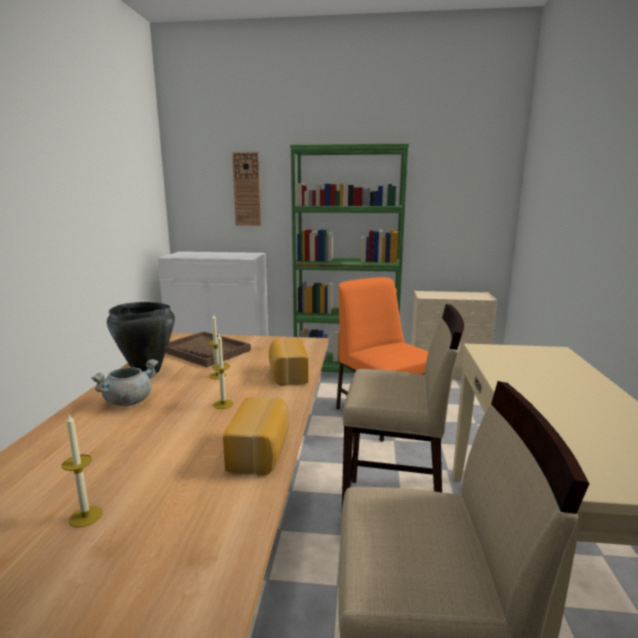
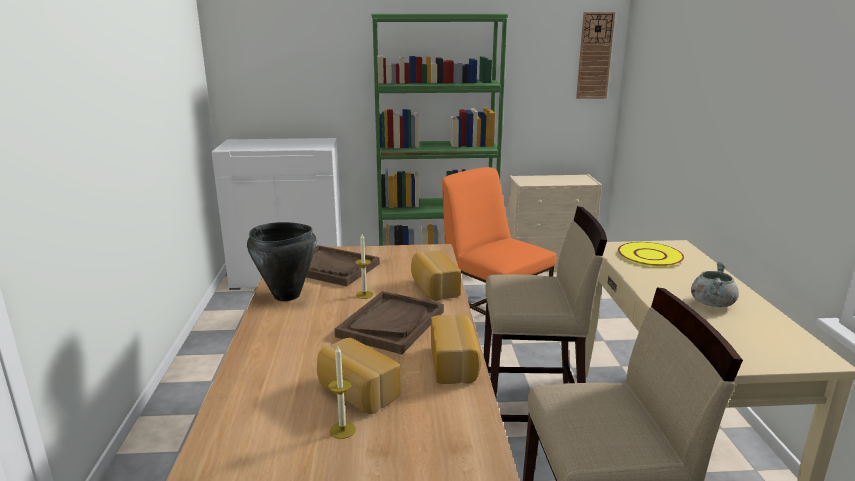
camera: 10 degrees left, 5 degrees up
(129, 401) = (295, 329): grey cooking pot -> grey cooking pot (711, 303)
(135, 473) = (356, 393): none -> bread
(223, 404) = (391, 324): candle -> brown tray
(247, 189) = (311, 62): wall clock -> wall clock (594, 56)
(523, 358) = (649, 255): none -> yellow plate

